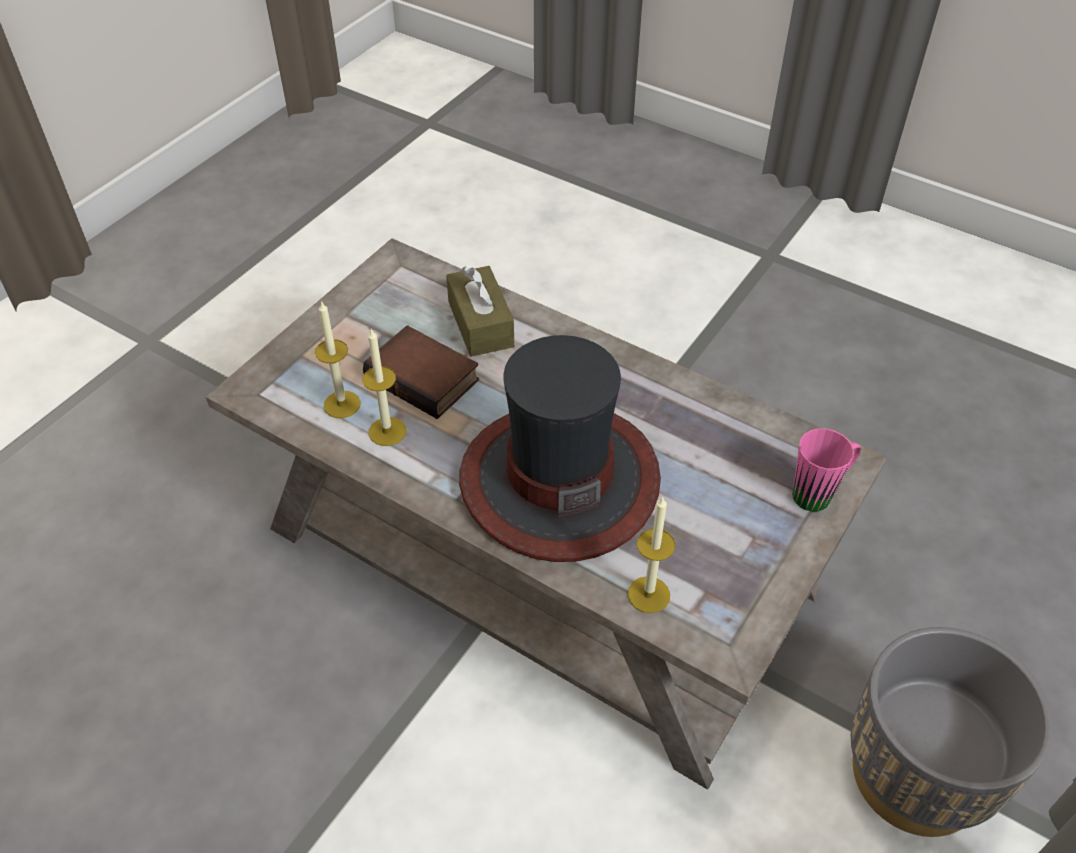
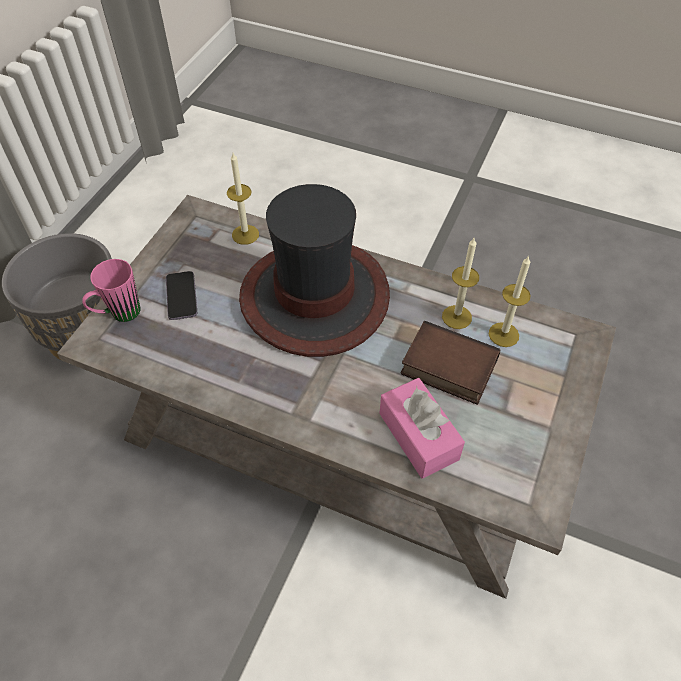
camera: 170 degrees right, 5 degrees up
(480, 324) = (418, 436): brown tissue box -> pink tissue box
(738, 506) = (181, 296): none -> phone

